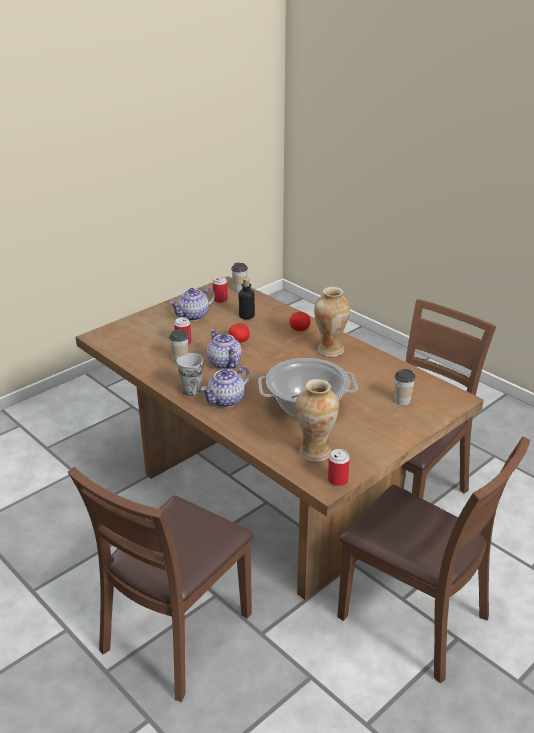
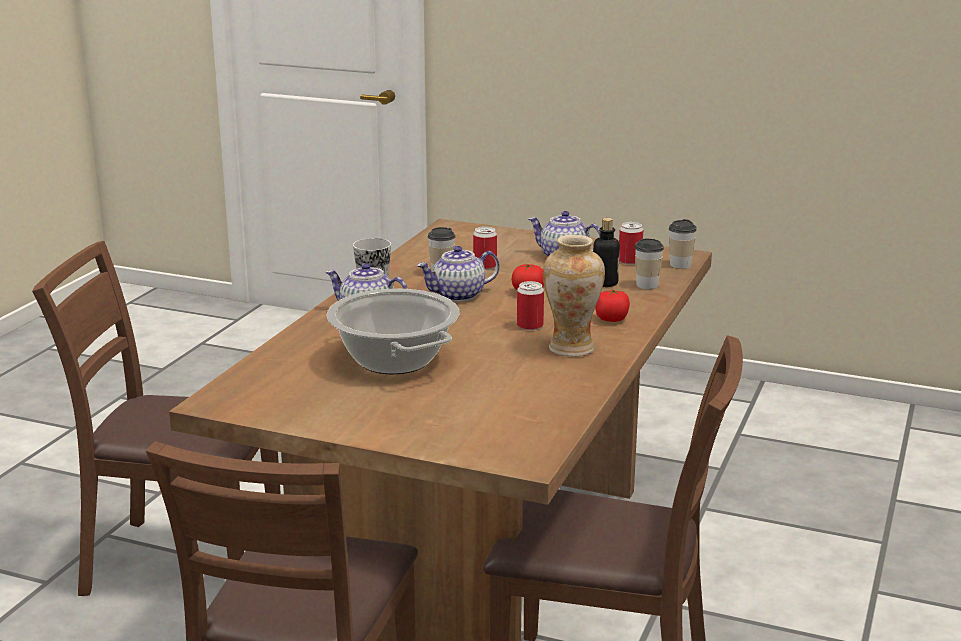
camera: 65 degrees right, 10 degrees down
(223, 363) = (458, 295): teapot -> teapot turned 150 degrees counterclockwise
(315, 452) = (286, 383): vase -> none
(337, 480) = (229, 407): can -> can (530, 326)
(402, 400) = (475, 419): cup -> cup (647, 285)

